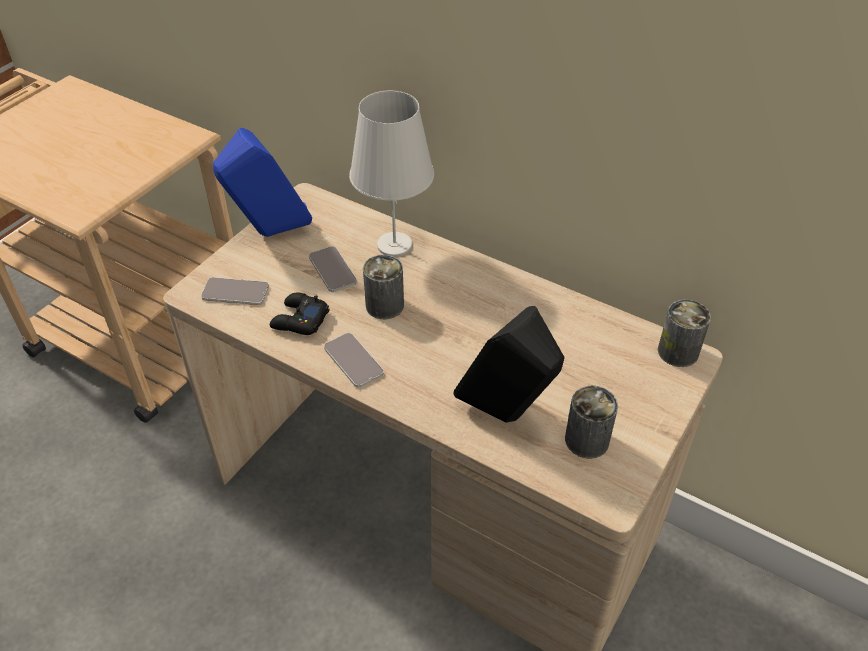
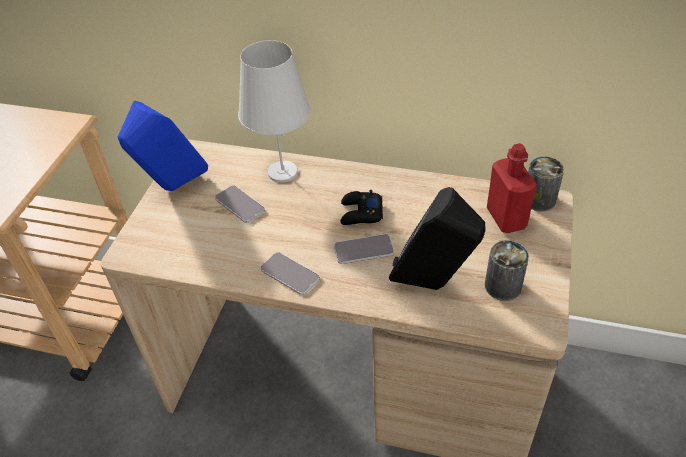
camera: 15 degrees left, 0 degrees up
(235, 292) = (164, 244): phone -> phone (363, 250)
(299, 320) = (229, 253): black game controller -> black game controller (360, 213)
(384, 305) = (296, 222): can -> none
(627, 363) = (506, 218): none -> red bottle

